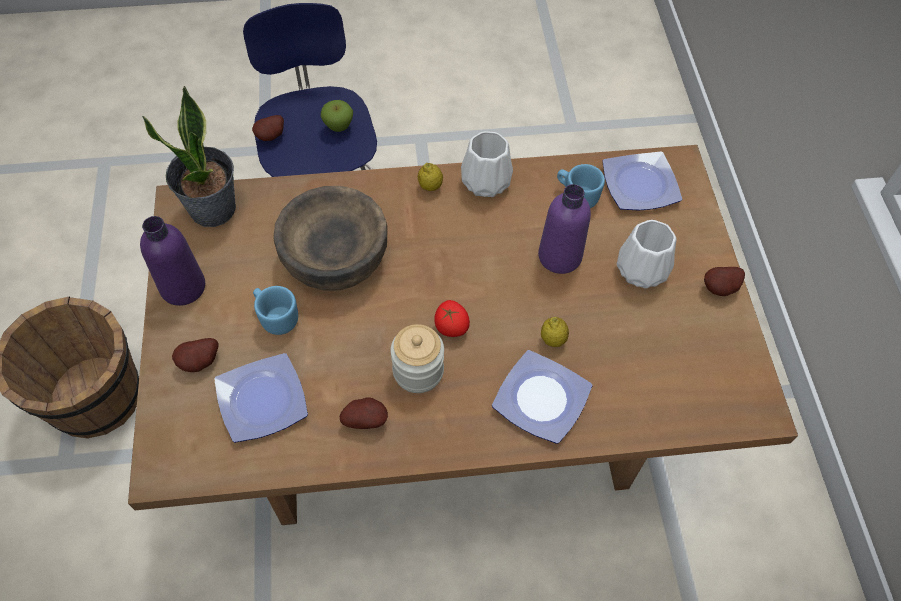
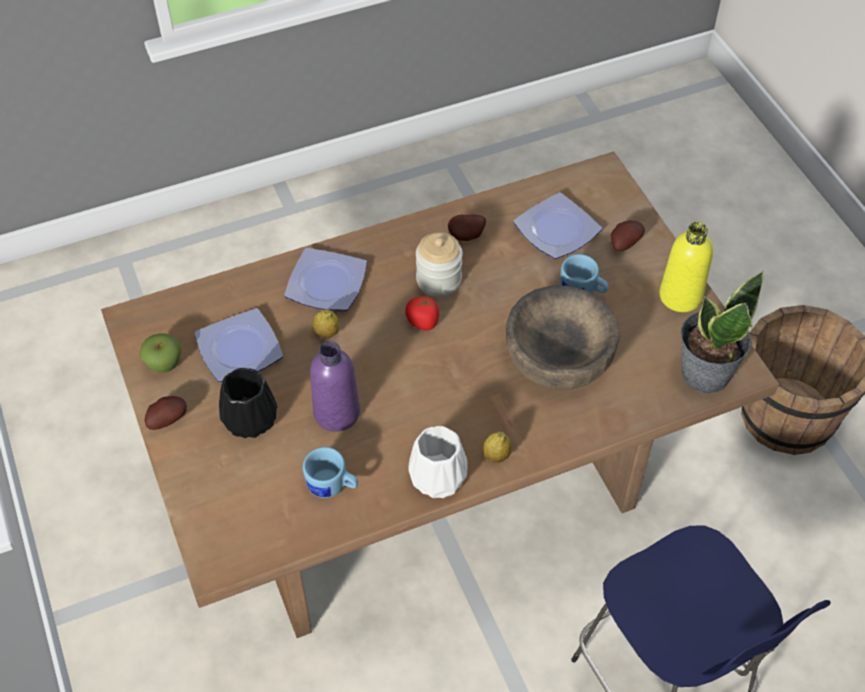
camera: 165 degrees right, 5 degrees down
(183, 287) = (680, 296): purple bottle -> yellow bottle
(272, 137) = (738, 579): potato -> none
(338, 126) = (667, 619): apple -> apple (164, 364)
(640, 184) = (261, 521): plate -> plate (238, 351)
(640, 270) = (251, 418): white vase -> black vase

